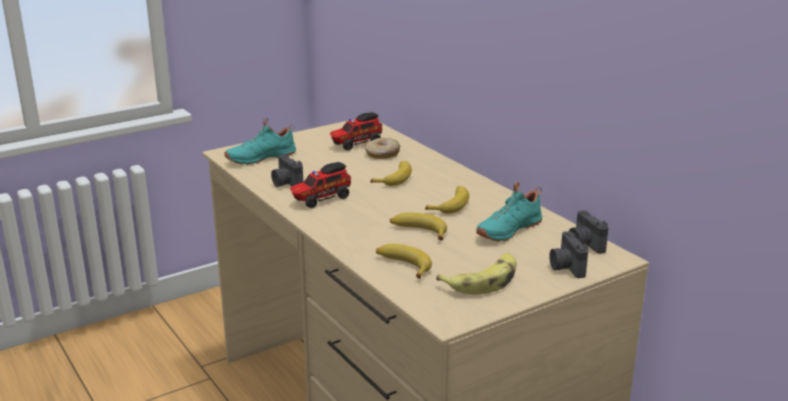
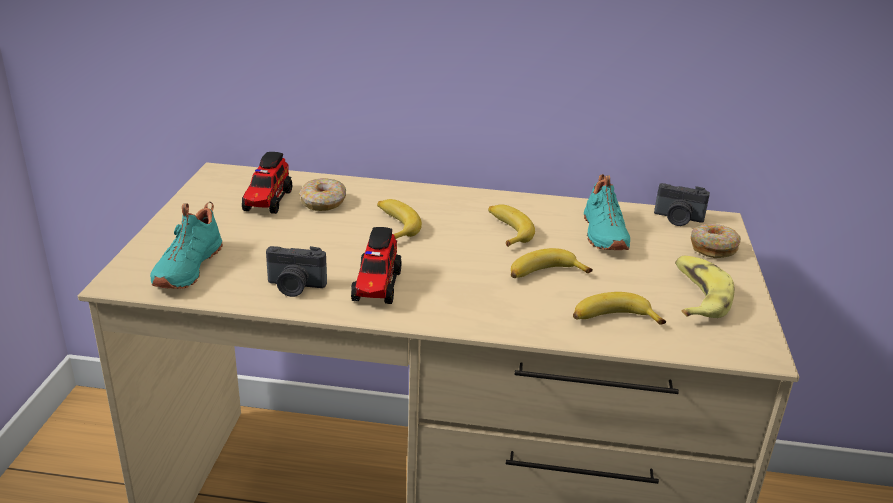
camera: 50 degrees left, 5 degrees up
(565, 267) = (713, 248): camera -> donut

